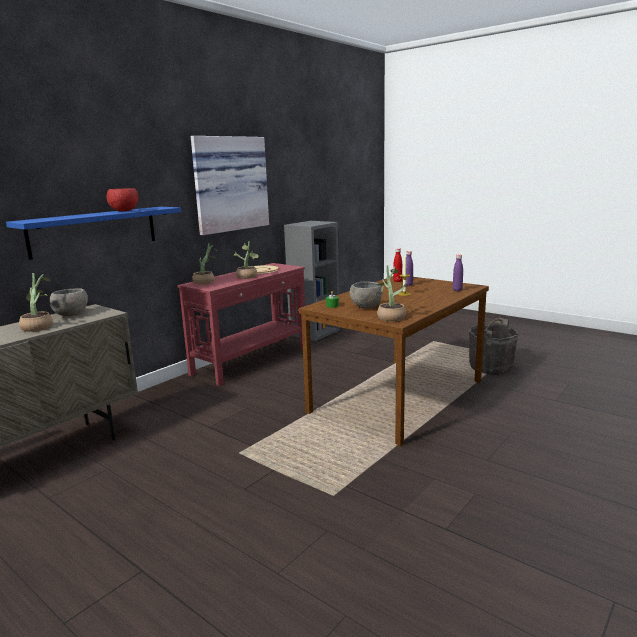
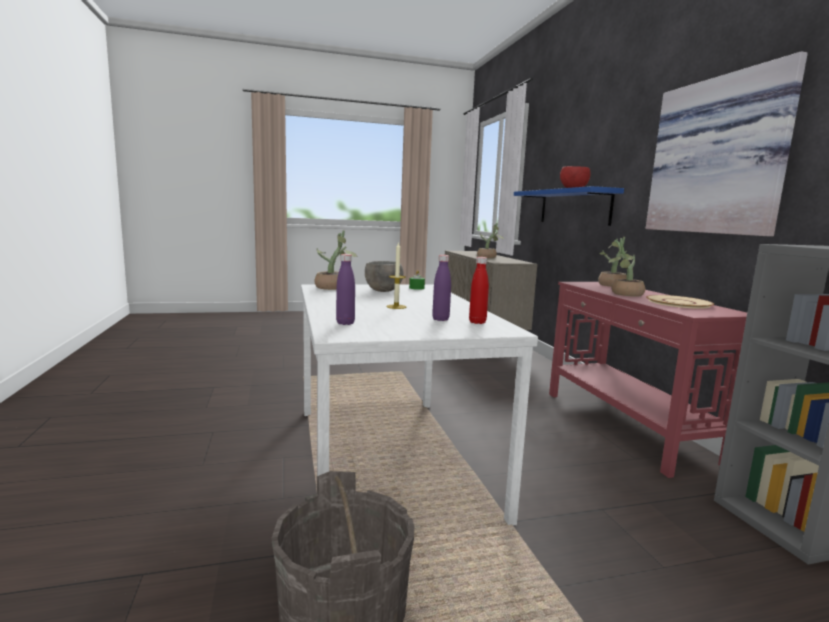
camera: 125 degrees right, 5 degrees down
(70, 315) = (509, 260): grey bowl -> none
(397, 396) = (390, 458): brown dining table -> white dining table

